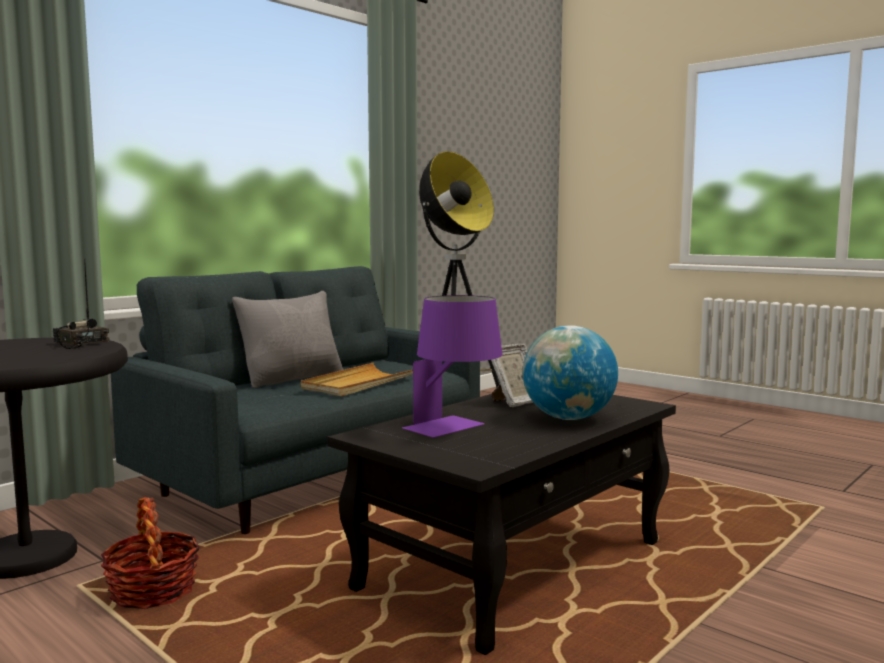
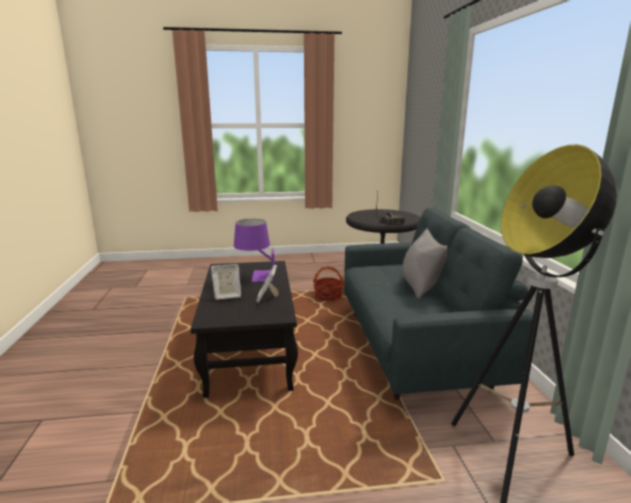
camera: 130 degrees right, 10 degrees up
(358, 384) = (387, 295): beige tray -> none
(568, 418) = (227, 296): globe -> picture frame

